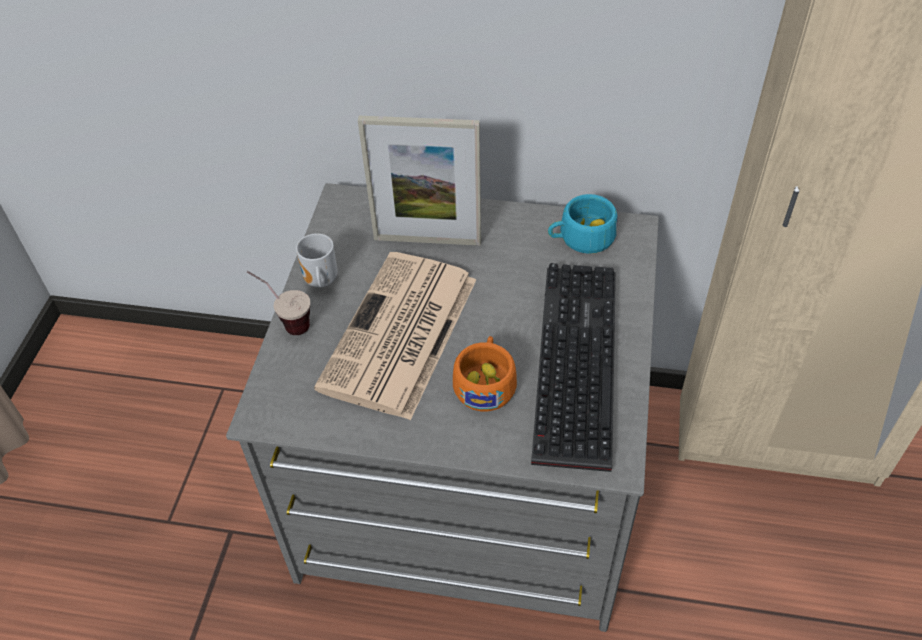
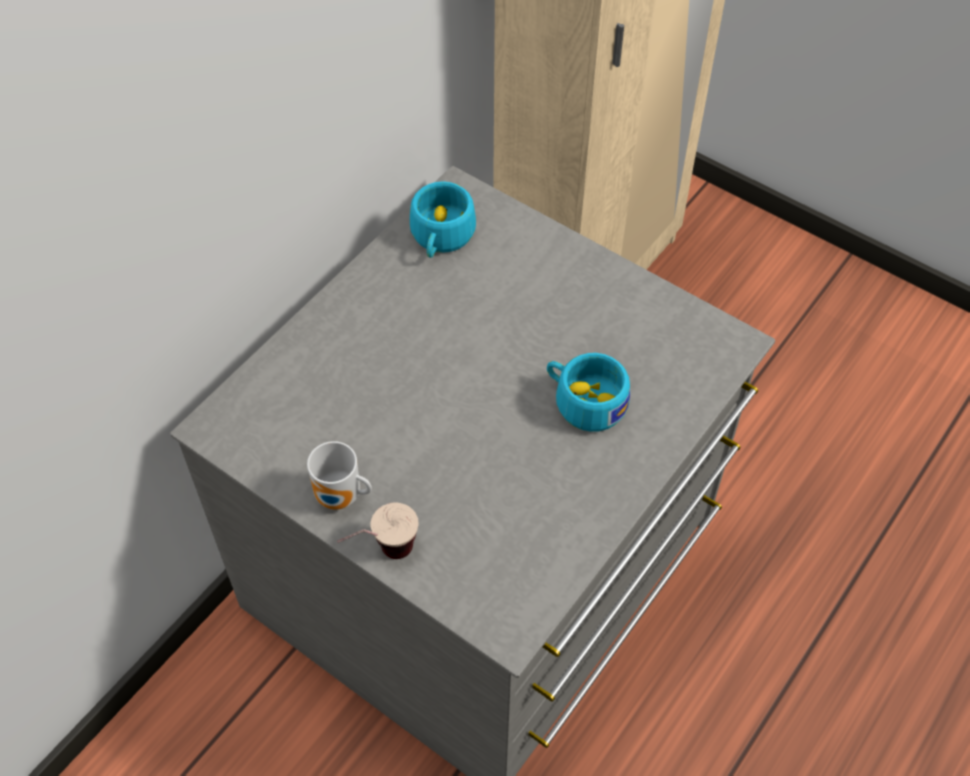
camera: 65 degrees left, 5 degrees up
(400, 336) = (475, 451): newspaper -> none
(427, 240) = (347, 369): picture frame -> none
(485, 382) = (584, 401): orange cup -> turquoise cup
(571, 360) = (596, 320): keyboard -> none

